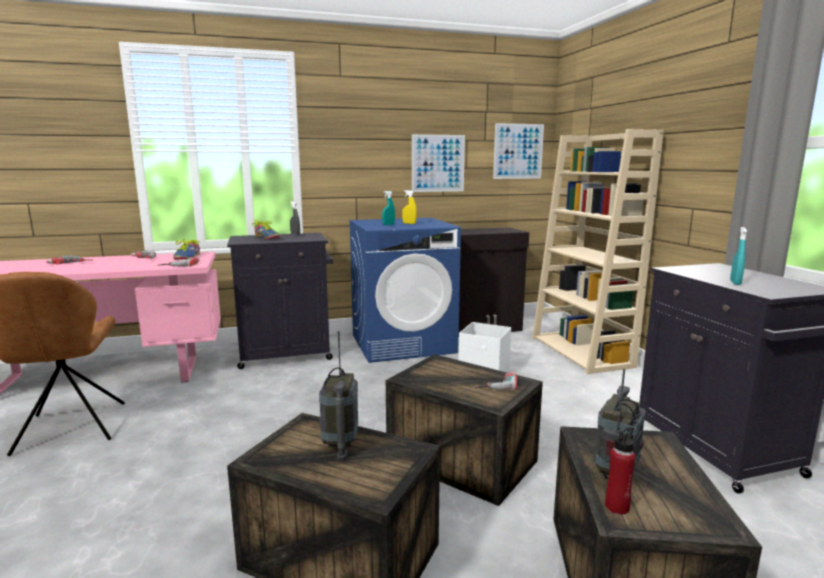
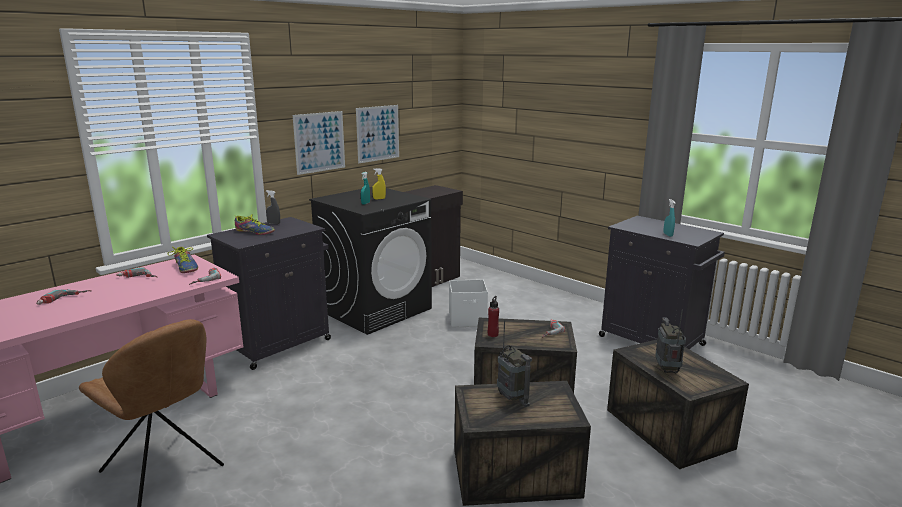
camera: 30 degrees left, 5 degrees up
(403, 343) = (375, 309): blue washing machine -> black washing machine
(518, 151) = (438, 115): picture -> picture (319, 142)
(582, 352) = (520, 287): beige bookcase -> none
(617, 507) = (683, 385): red bottle -> red bottle (493, 334)

